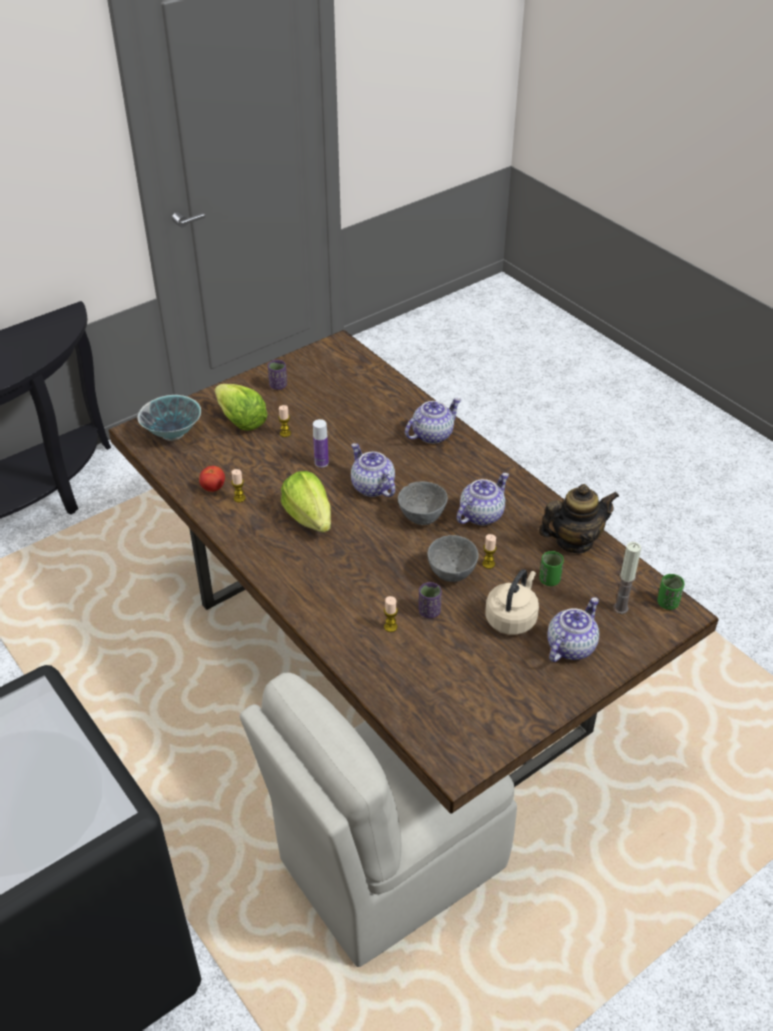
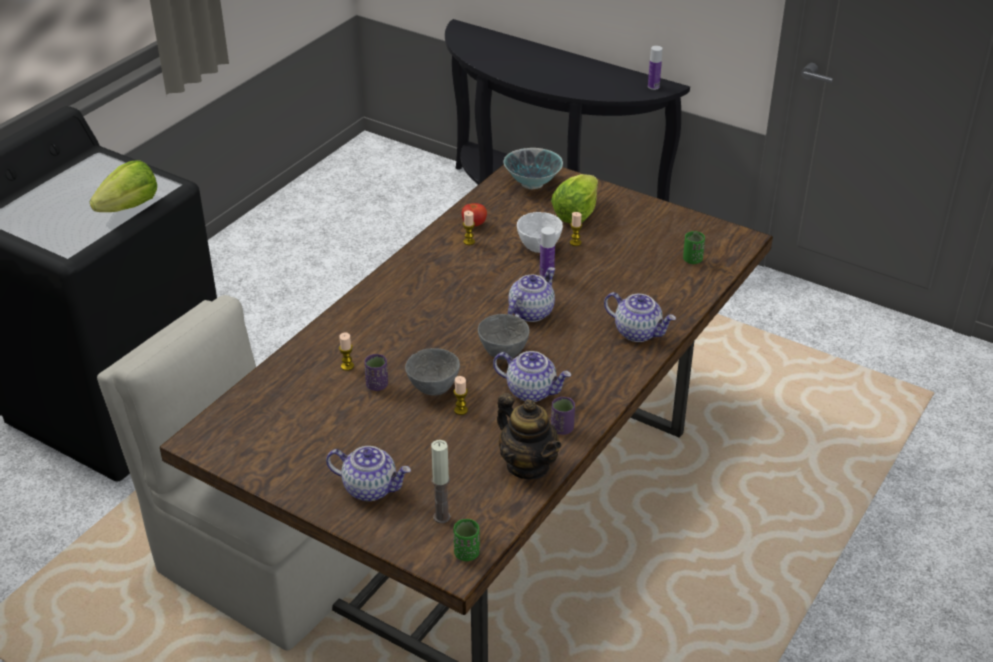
camera: 70 degrees right, 5 degrees down
(63, 319) = (653, 86): none -> bottle
(278, 386) = (644, 220): purple cup -> purple cup (562, 429)
(278, 457) = (538, 247): none -> white bowl
(309, 517) = (465, 286): lettuce -> lettuce (130, 207)
(512, 618) = (392, 440): beige kettle -> none
(549, 580) = (459, 457): green cup -> green cup (692, 260)

